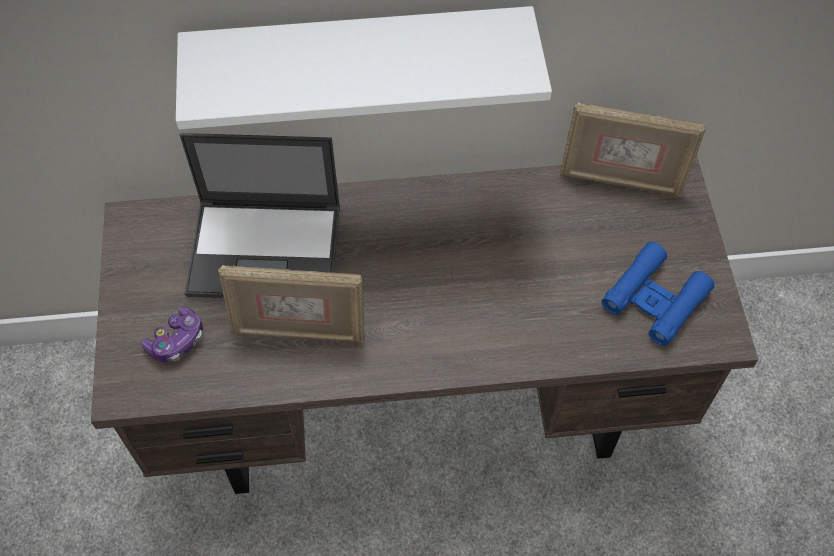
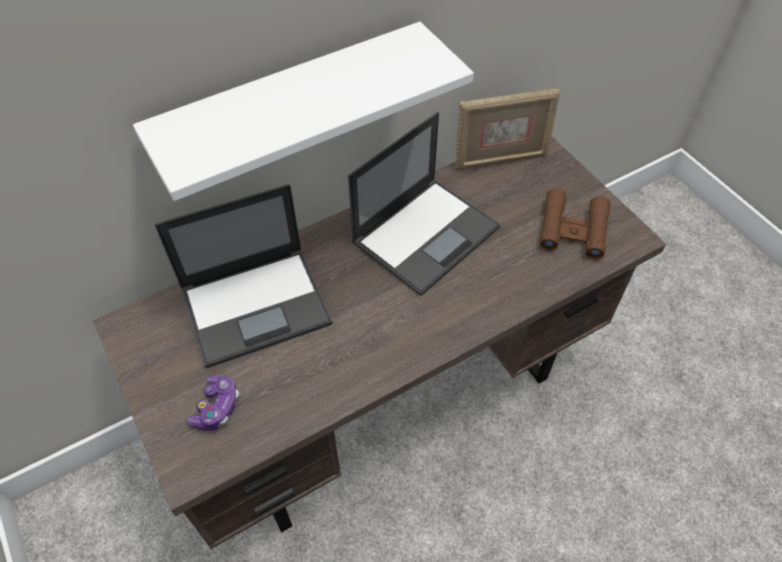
camera: 25 degrees left, 5 degrees down
(299, 331) = (319, 358): picture frame -> none
(485, 239) = (426, 233): none -> laptop
(654, 299) = (572, 230): blue binoculars -> brown binoculars

